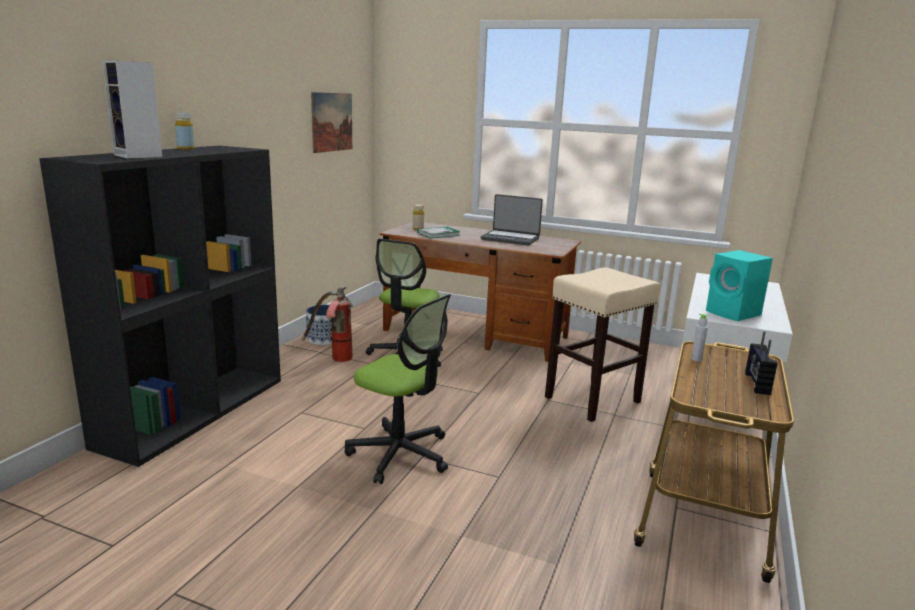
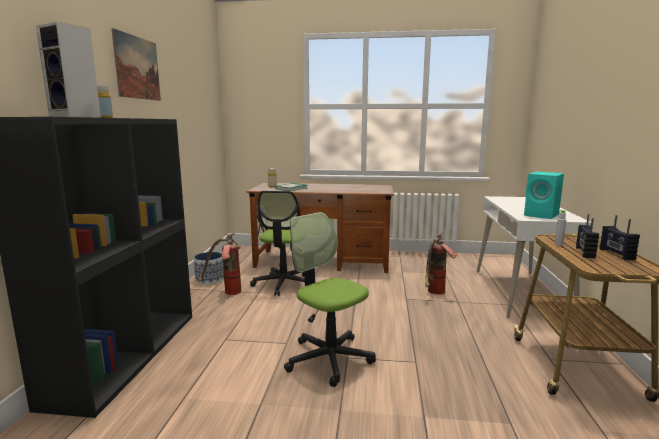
camera: 15 degrees left, 5 degrees down
(332, 122) = (198, 108): picture -> picture (137, 68)
(400, 454) = (329, 358): office chair -> office chair turned 150 degrees counterclockwise
(510, 239) = (345, 187): laptop -> none
(593, 399) = (436, 293): beige stool -> fire extinguisher
(714, 375) = (584, 252): none -> radio

